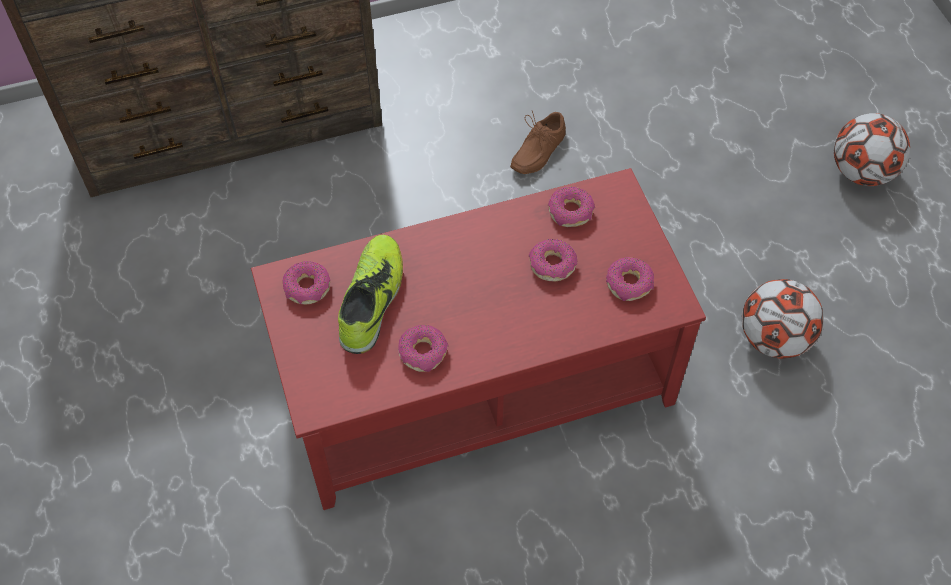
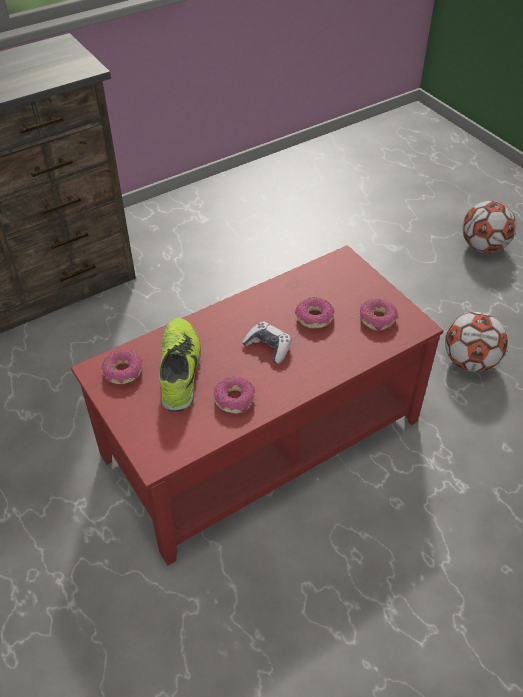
camera: 15 degrees left, 10 degrees down
(483, 293) = (268, 347): none -> game controller
(536, 150) = (254, 274): brown shoe -> none
(571, 212) = (314, 280): donut -> none

